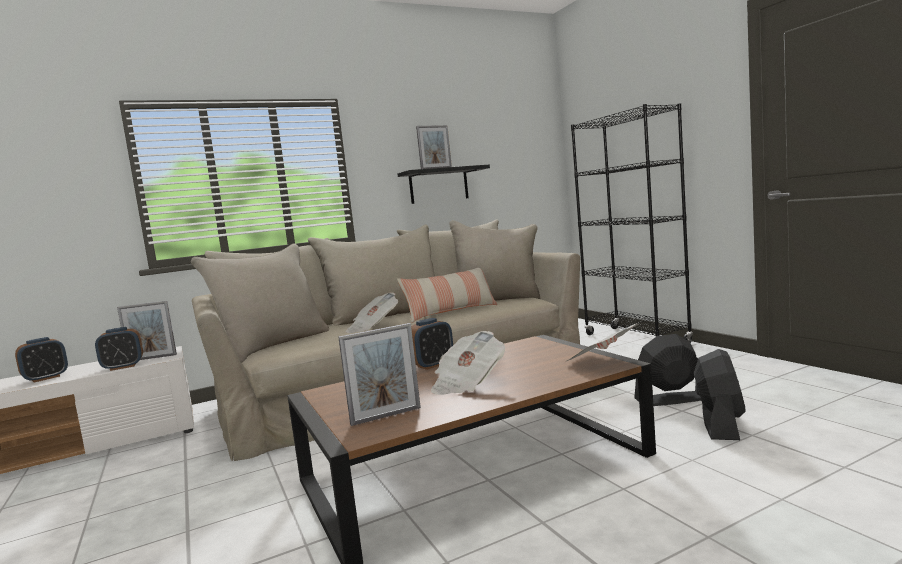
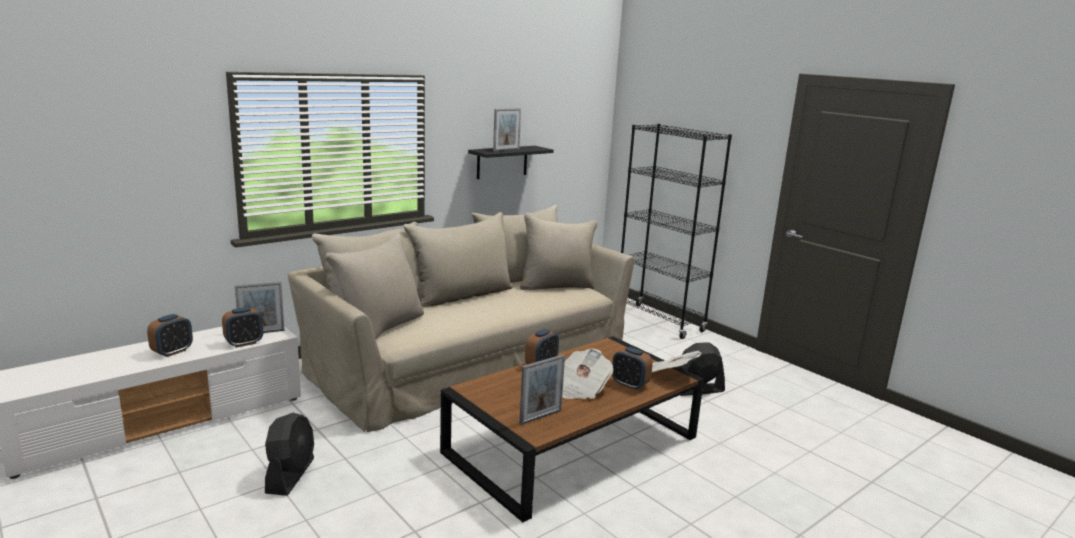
camera: 15 degrees left, 10 degrees up
(373, 327) = (466, 316): newspaper -> none
(451, 312) = (525, 301): pillow -> none
(537, 376) = (629, 384): none -> alarm clock
(720, 424) = (734, 415): black fan -> black fan (290, 475)

